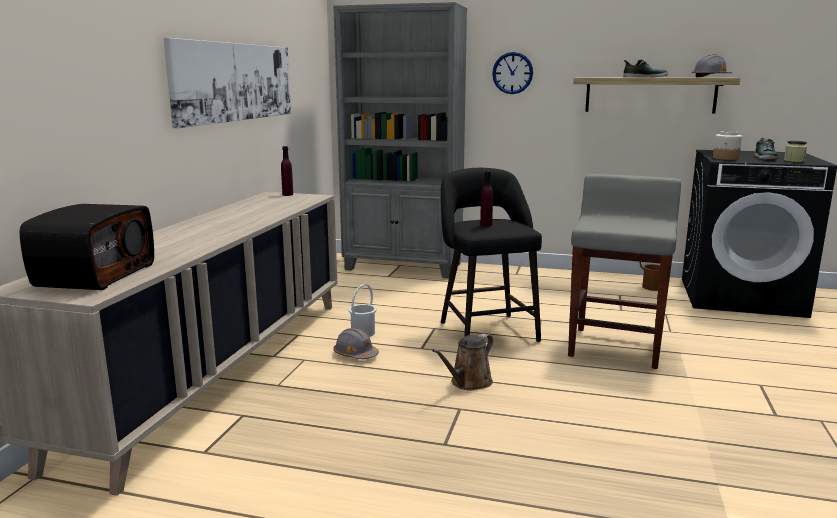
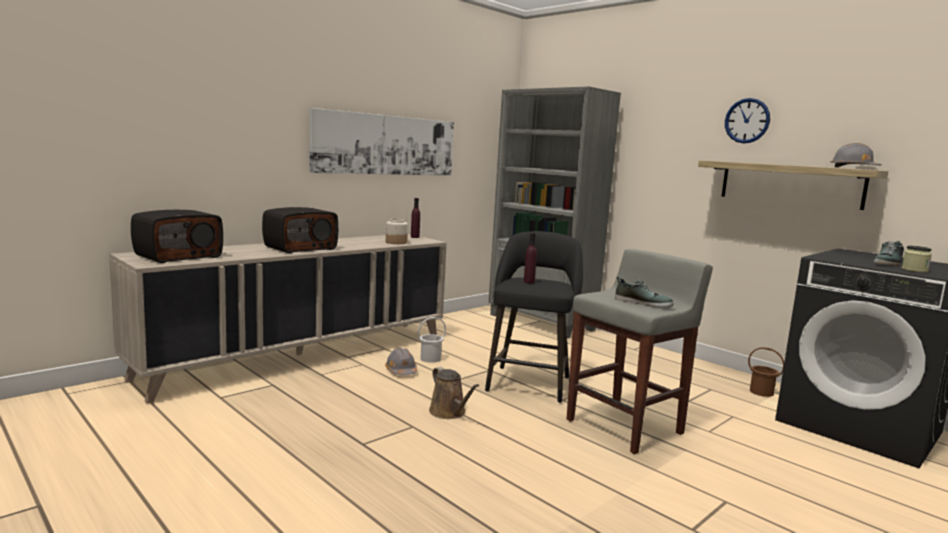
camera: 30 degrees right, 5 degrees down
(210, 232) = (300, 248): none -> radio
(468, 383) = (449, 412): brown watering can -> brown watering can turned 105 degrees counterclockwise
(512, 73) = (657, 154): wall clock -> wall clock (747, 120)
(644, 77) = (776, 164): shoe -> shoe (643, 303)
(725, 158) = (833, 257): jar -> jar (396, 242)

